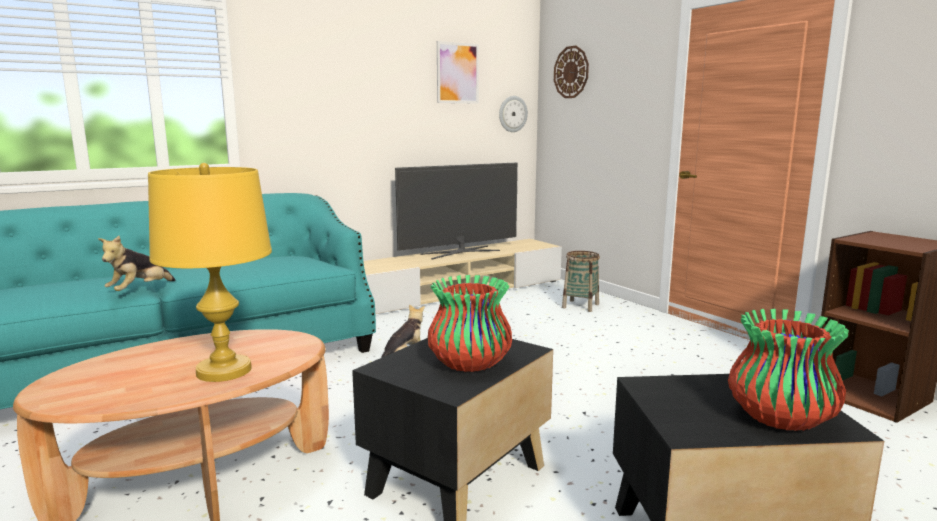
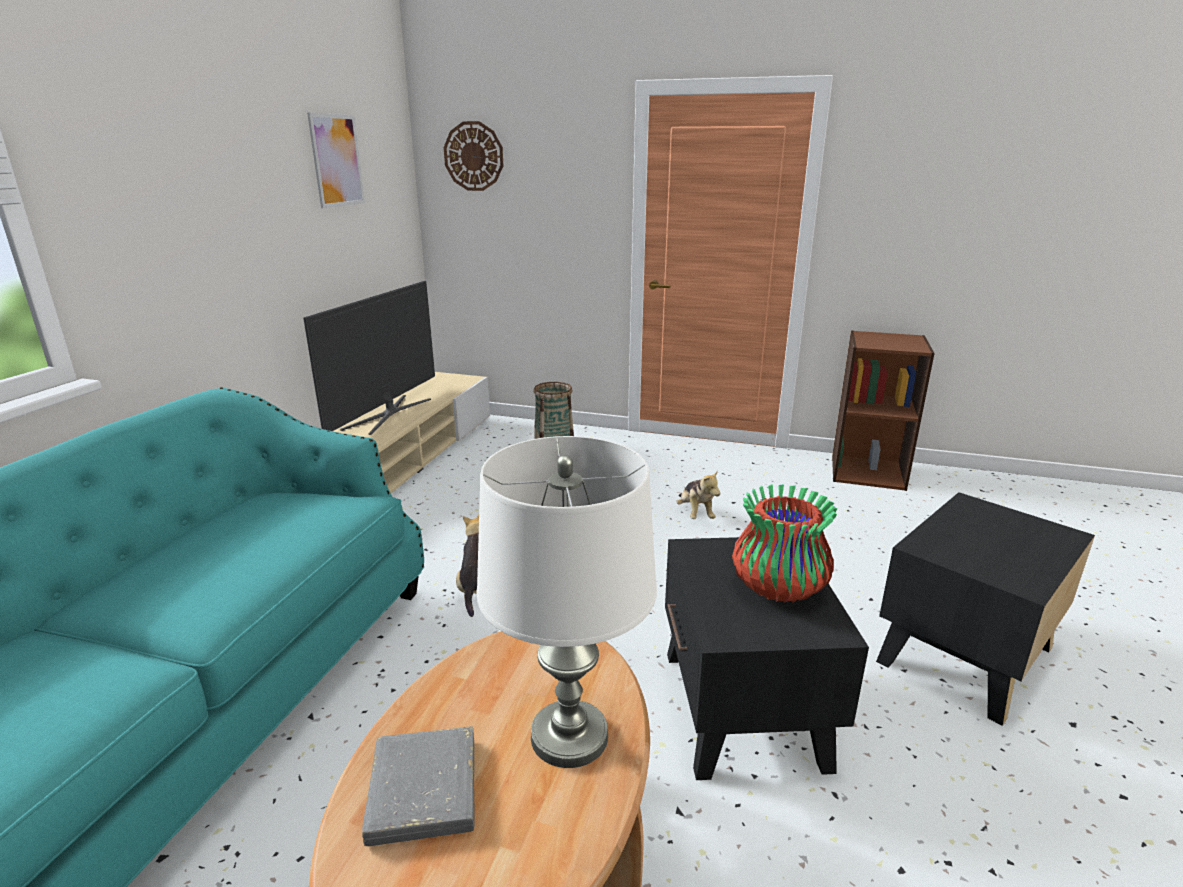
camera: 40 degrees left, 10 degrees up
(139, 291) = (142, 669): plush toy -> plush toy (695, 513)
(142, 361) = (423, 790): none -> grey book
(224, 371) = (570, 736): yellow table lamp -> white table lamp
(512, 114) = (397, 212): wall clock -> none
(780, 418) = (1032, 541): vase -> none

